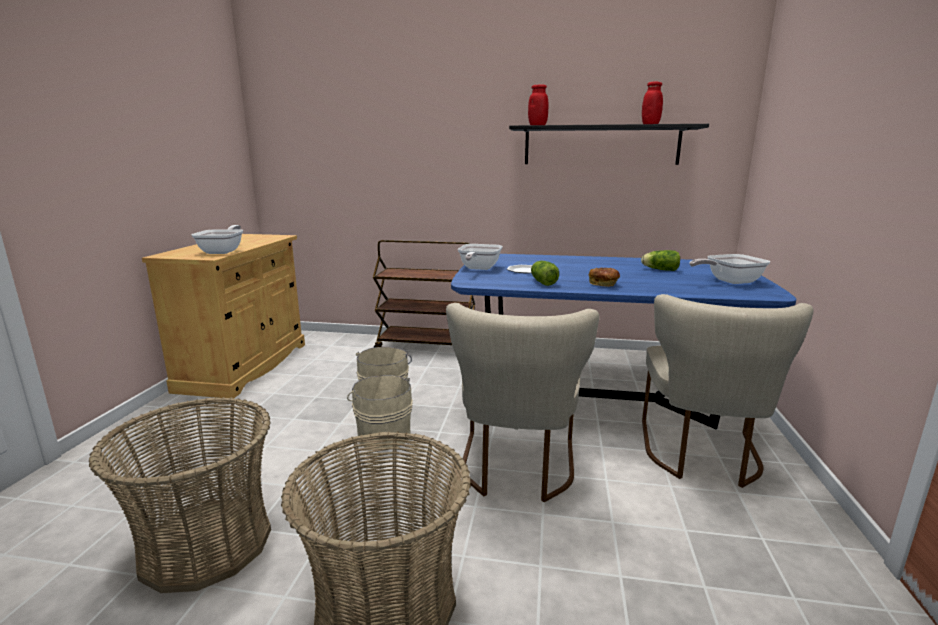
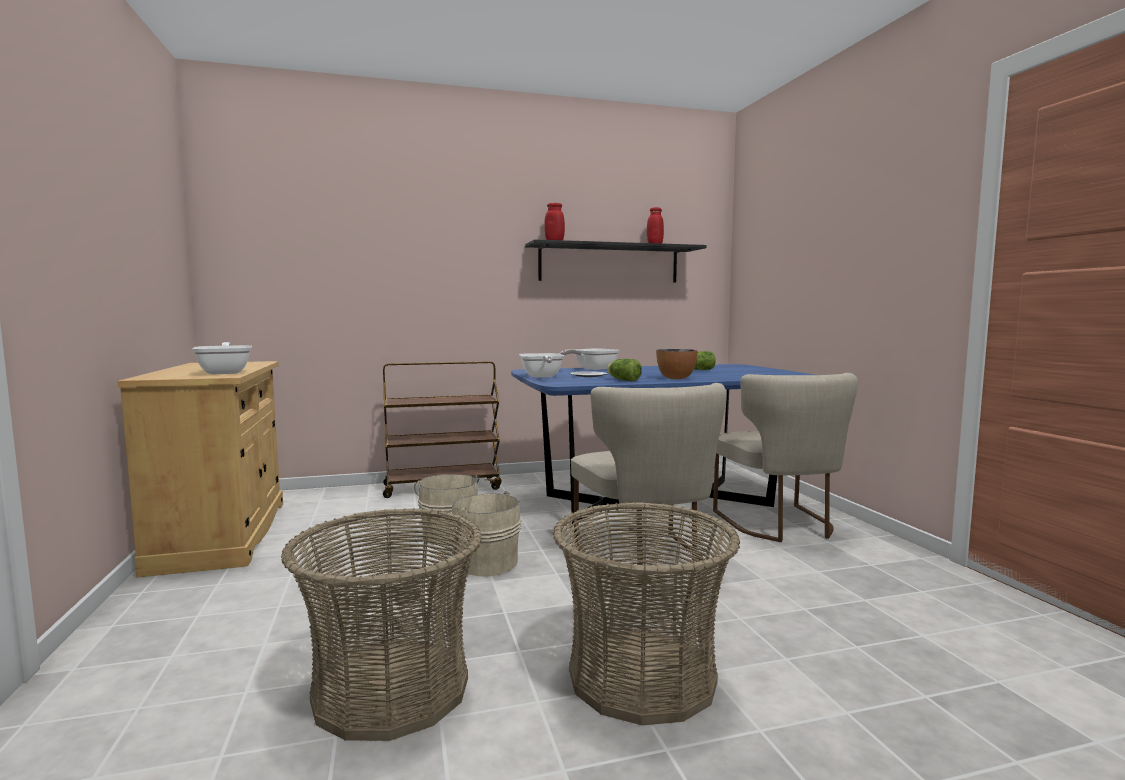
camera: 25 degrees left, 10 degrees down
(603, 284) = (676, 378): bread -> bowl
(728, 281) = (763, 372): frying pan -> frying pan (592, 369)

